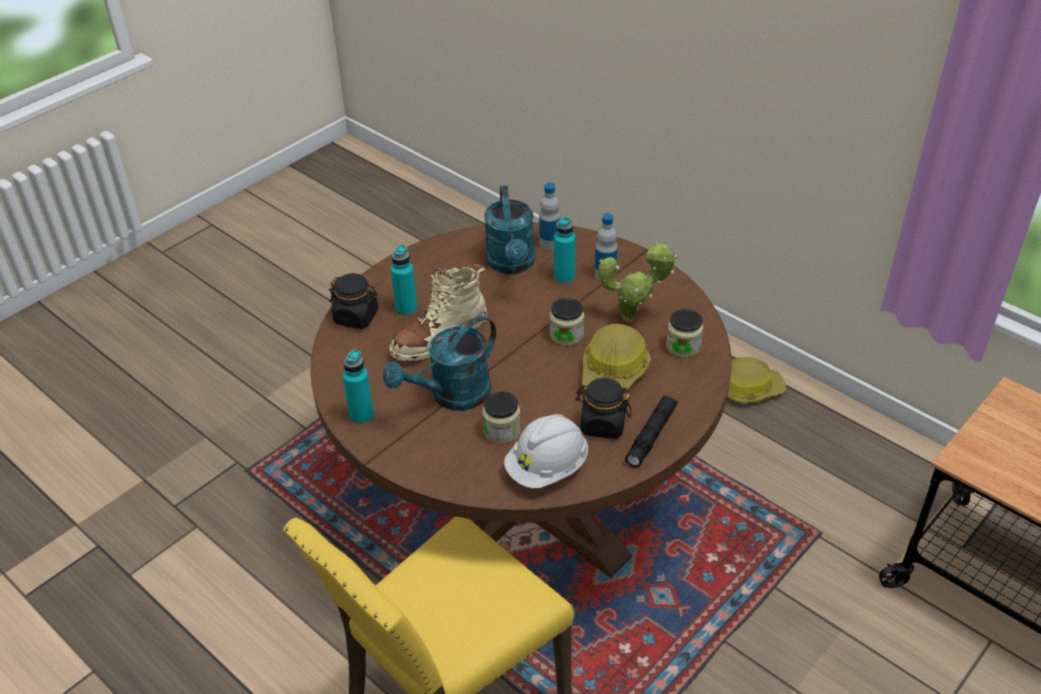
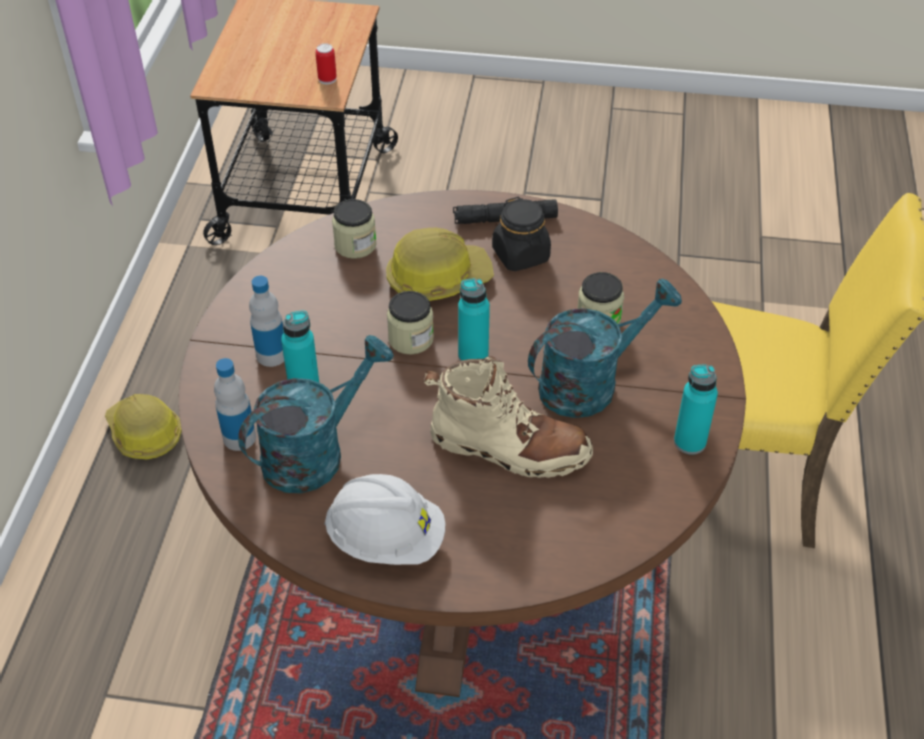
camera: 125 degrees left, 5 degrees up
(356, 317) = (546, 555): black jar -> none
(406, 308) = (486, 512): turquoise bottle -> turquoise bottle (473, 356)
(452, 396) = (590, 383): turquoise watering can -> turquoise watering can turned 45 degrees counterclockwise
(547, 468) = (612, 266): white hard hat -> white hard hat (386, 539)
(633, 317) = (336, 299): potted plant -> none
(990, 470) = (327, 79): none -> can

